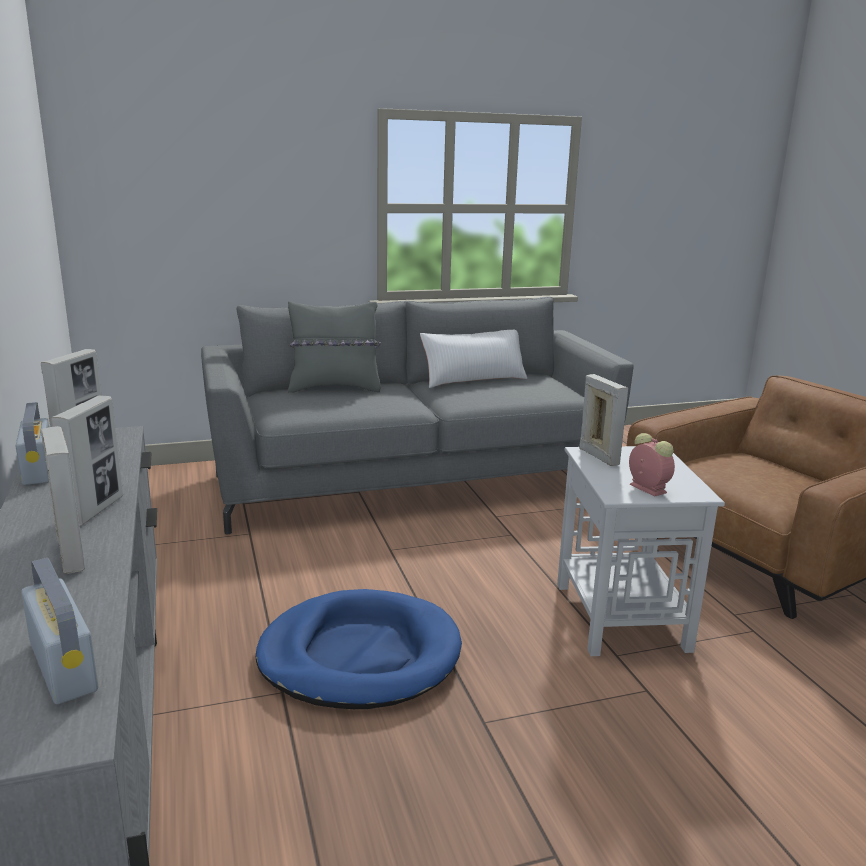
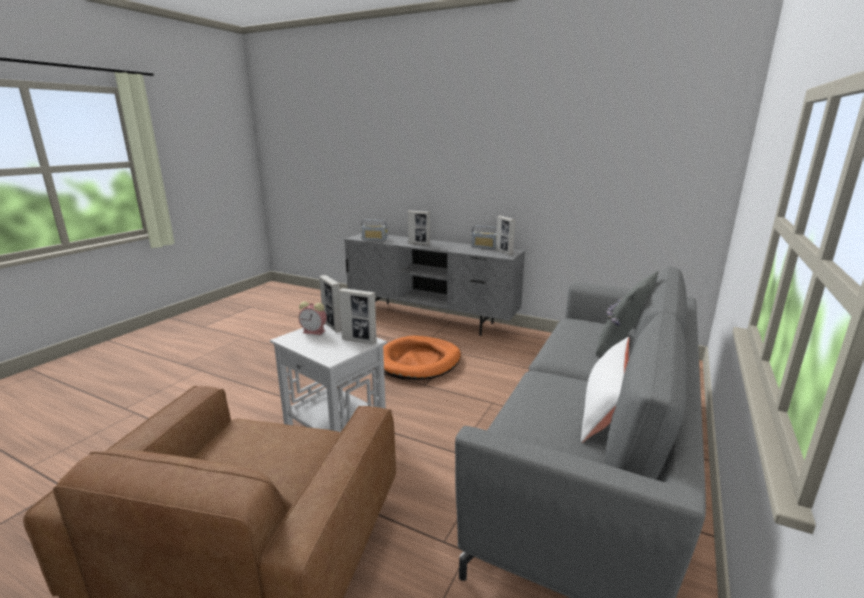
camera: 135 degrees right, 0 degrees up
(96, 510) = (441, 247): picture frame -> picture frame (333, 326)
(359, 655) = (418, 361): blue dog bed -> orange dog bed

